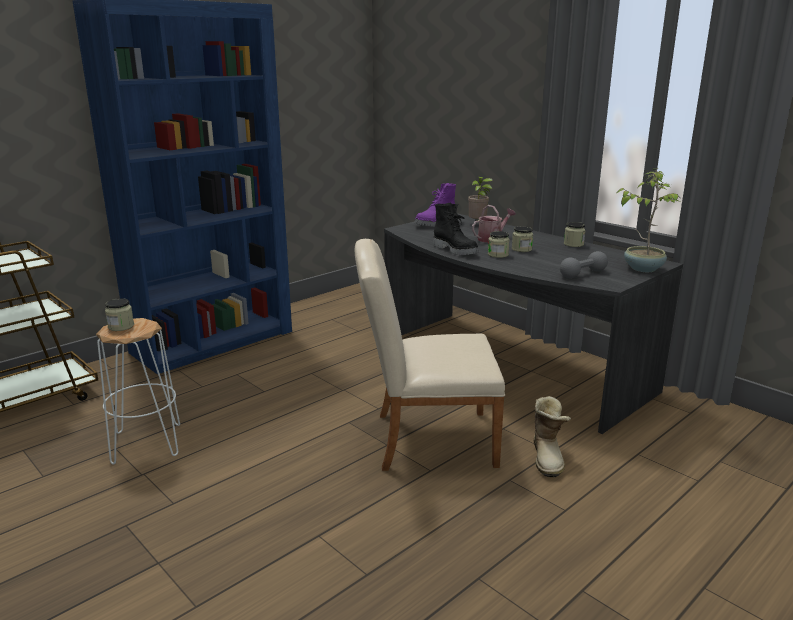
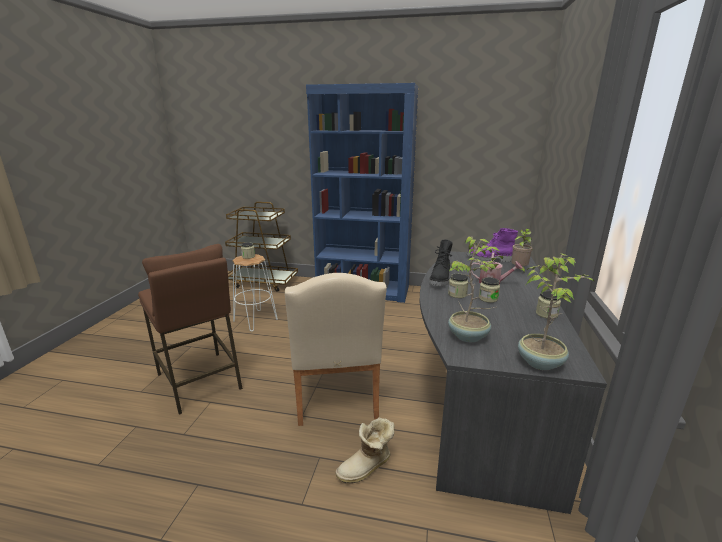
camera: 55 degrees right, 0 degrees up
(250, 536) = (199, 381): none -> brown stool
(425, 439) = (336, 398): beige chair -> beige chair turned 150 degrees counterclockwise
(583, 274) = (469, 336): grey dumbbell -> potted plant

